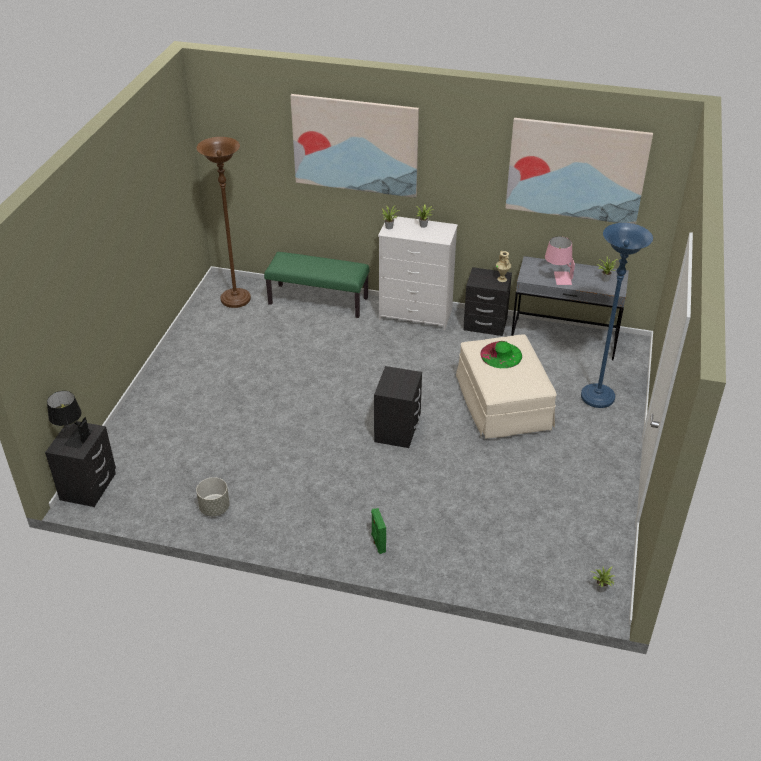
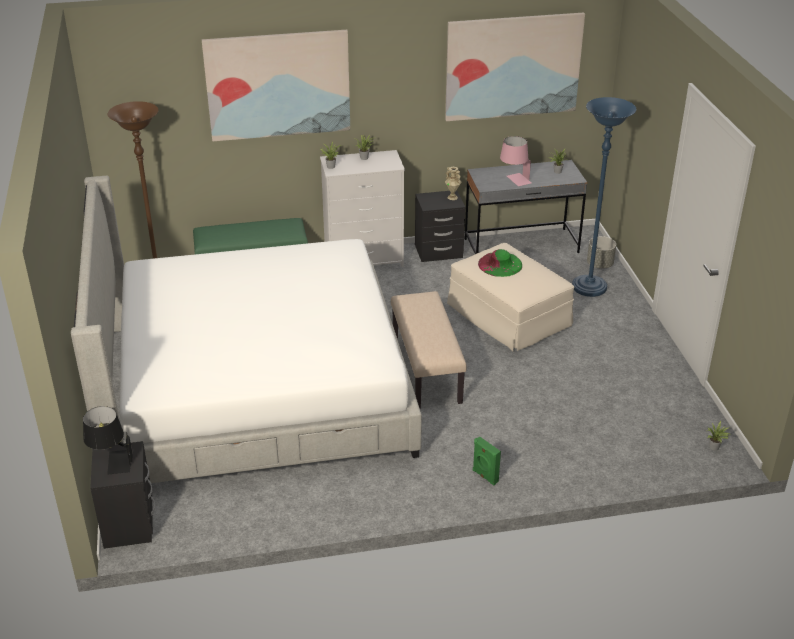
camera: 25 degrees left, 5 degrees down
(215, 508) = (291, 499): grey planter -> grey planter (600, 264)
(250, 405) = (254, 389): none -> bed
(397, 430) = (425, 369): black nightstand -> beige bench

